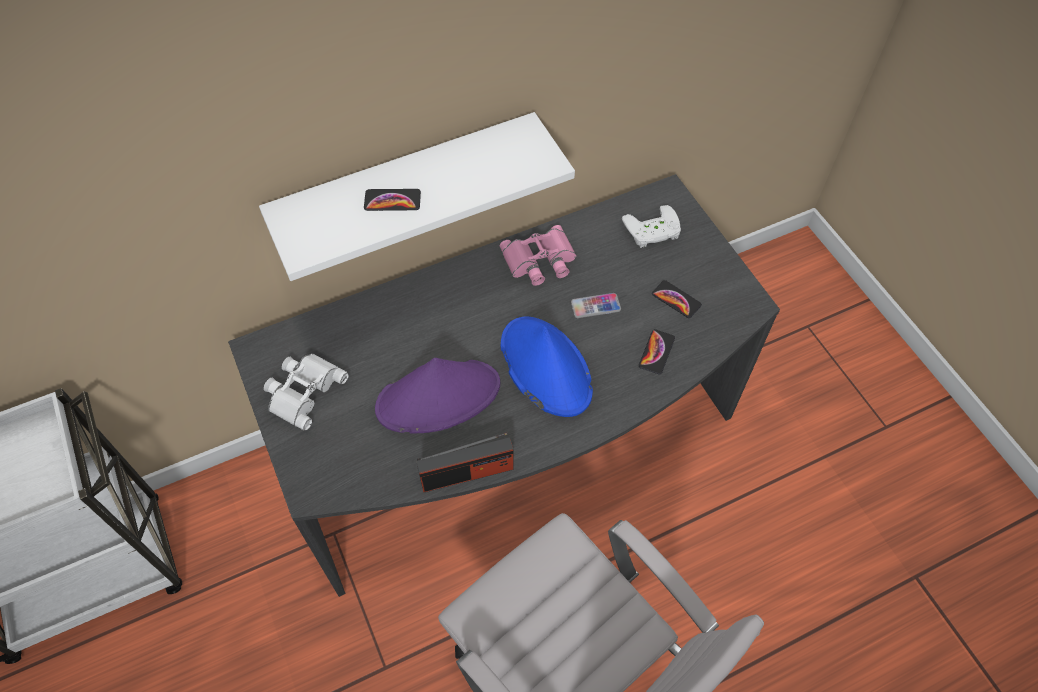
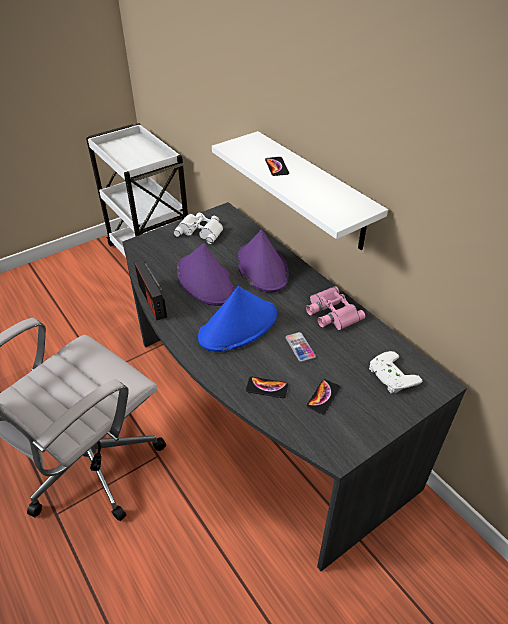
camera: 80 degrees right, 15 degrees down
(427, 321) = (261, 268): none -> purple hat

